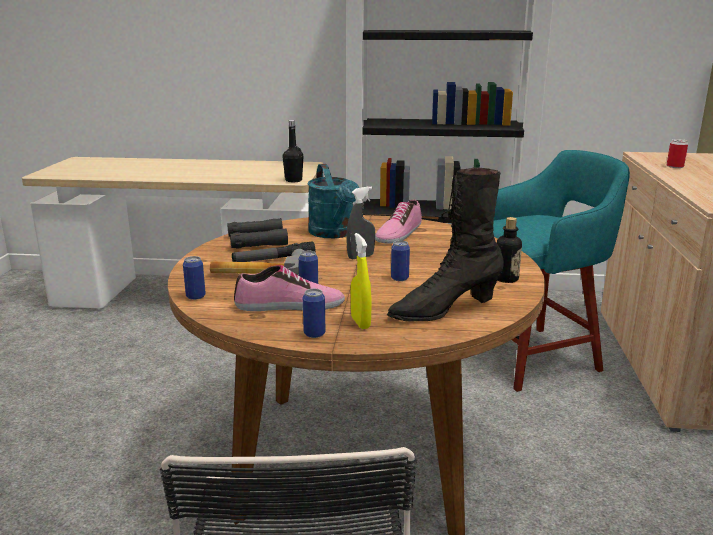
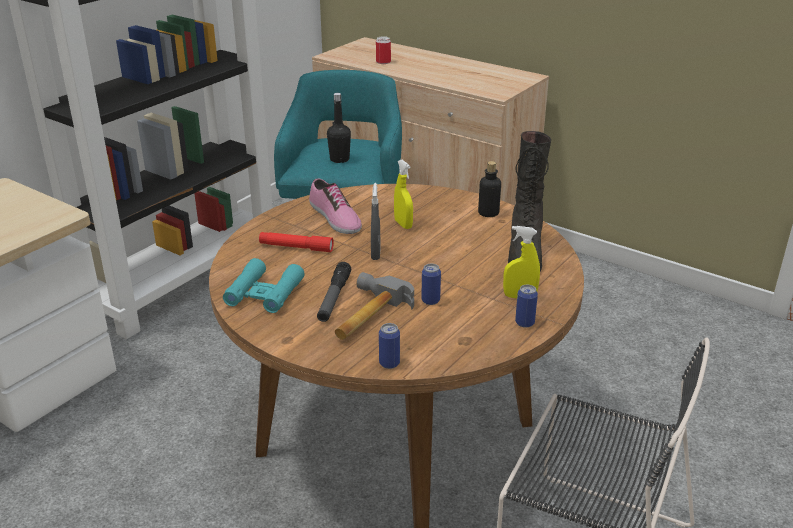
camera: 60 degrees left, 10 degrees up
(257, 241) = (264, 293): black binoculars -> turquoise binoculars
(290, 306) = (458, 319): shoe -> none
(293, 180) = (58, 216): black bottle -> black bottle (339, 159)
(334, 234) = (296, 247): turquoise watering can -> red flashlight
(399, 278) = (445, 253): can -> none
(426, 254) = (403, 224): none -> yellow spray bottle

